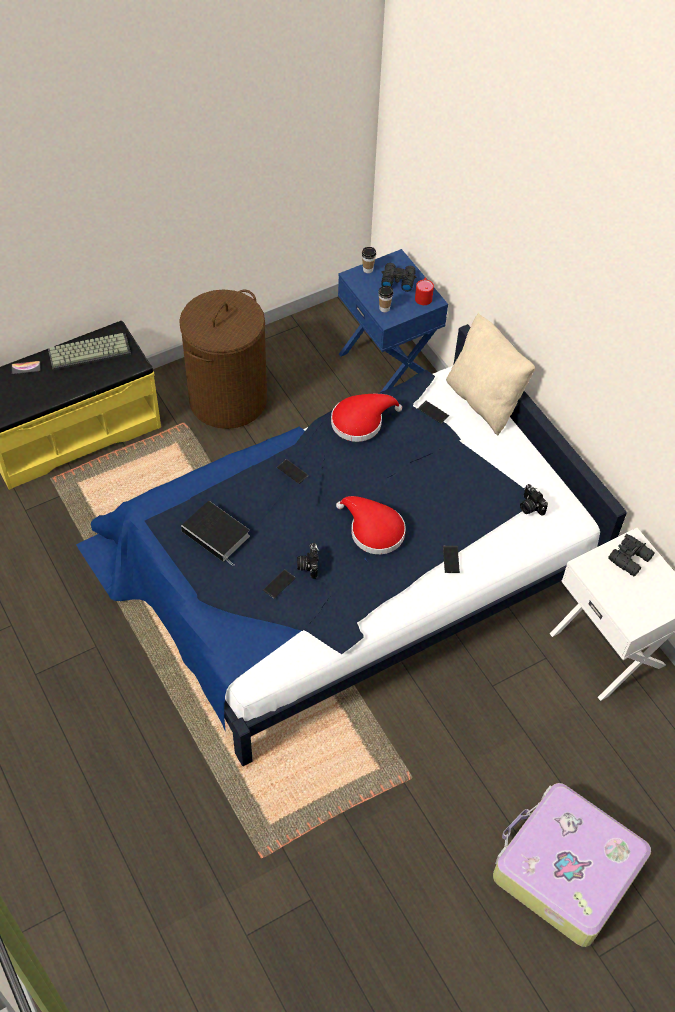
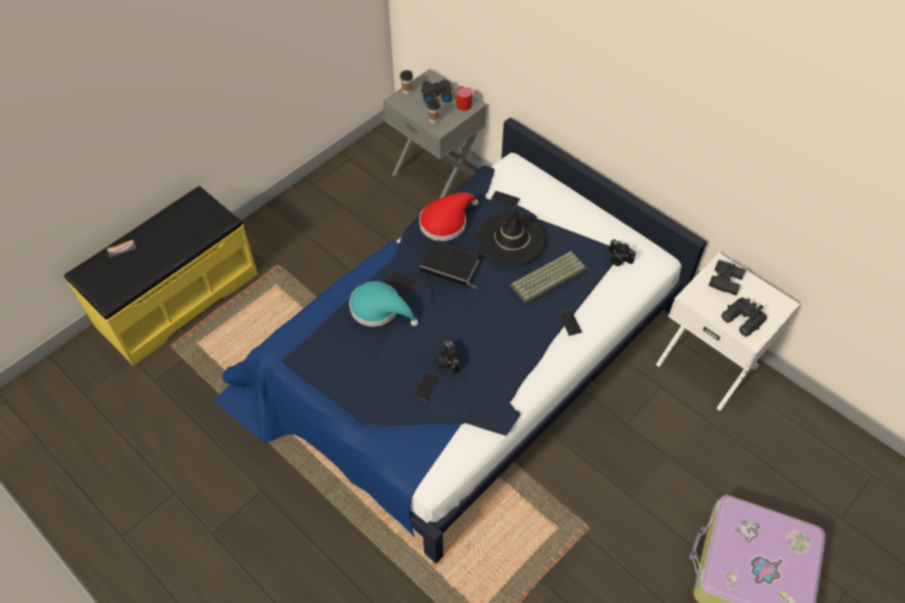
camera: 15 degrees left, 0 degrees up
(90, 351) = (178, 219): keyboard -> keyboard (548, 276)
(217, 534) = (354, 356): book -> book (451, 266)
(227, 399) = (309, 235): brown laundry basket -> none
(259, 494) = (379, 309): none -> turquoise hat
(373, 530) = (492, 315): red hat -> none
(388, 365) = (437, 174): blue nightstand -> grey nightstand
(423, 456) = (511, 239): none -> black hat
(484, 400) = (543, 179): beige pillow -> none
(629, 605) = (742, 321): none -> black binoculars

